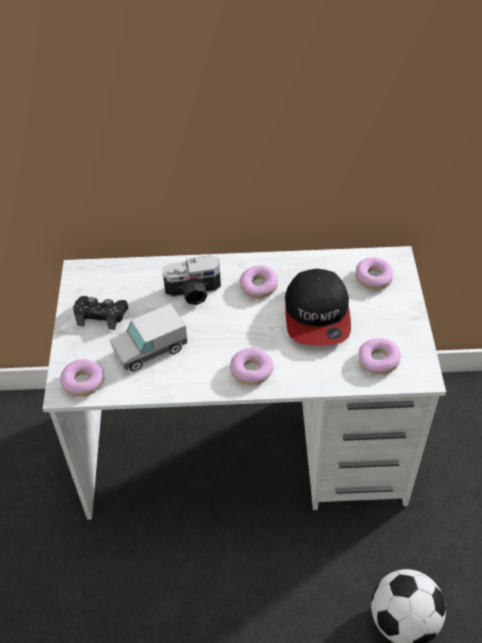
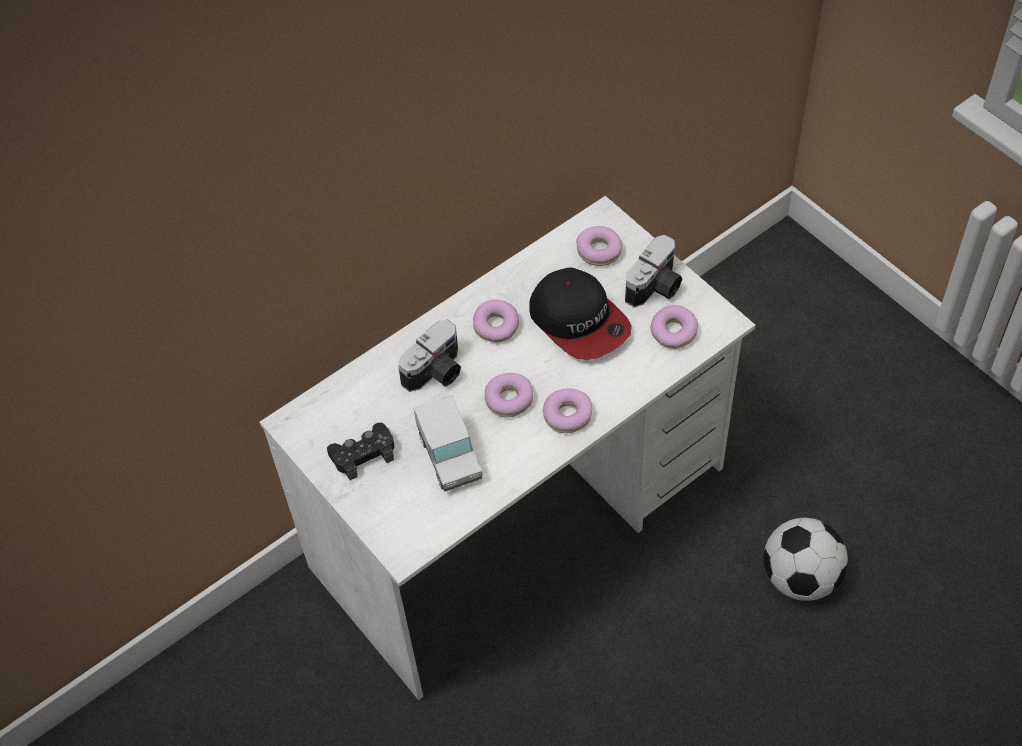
camera: 35 degrees left, 5 degrees up
(83, 382) = (414, 531): donut -> donut (509, 399)
(150, 350) = (449, 457): toy truck -> toy truck turned 45 degrees counterclockwise
(393, 324) = (656, 287): none -> camera

